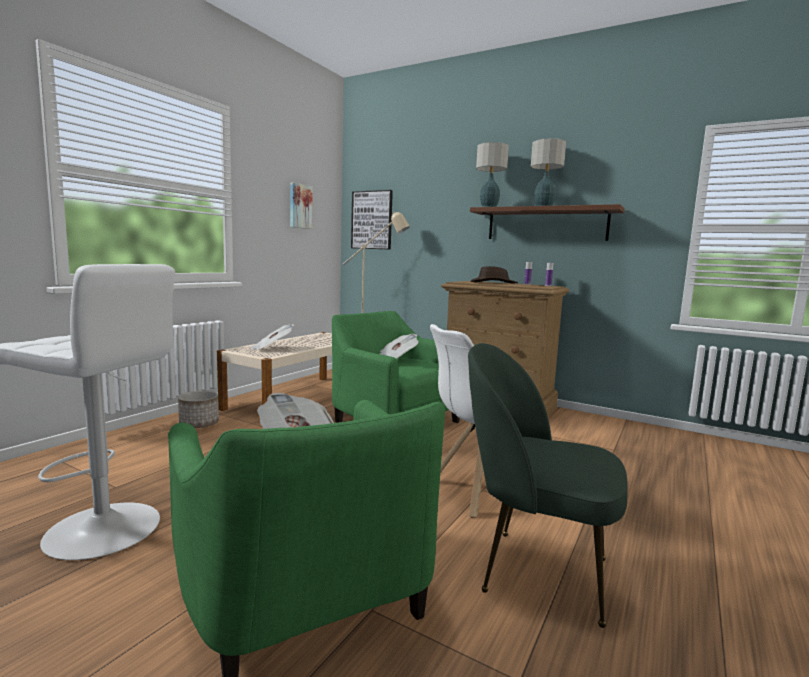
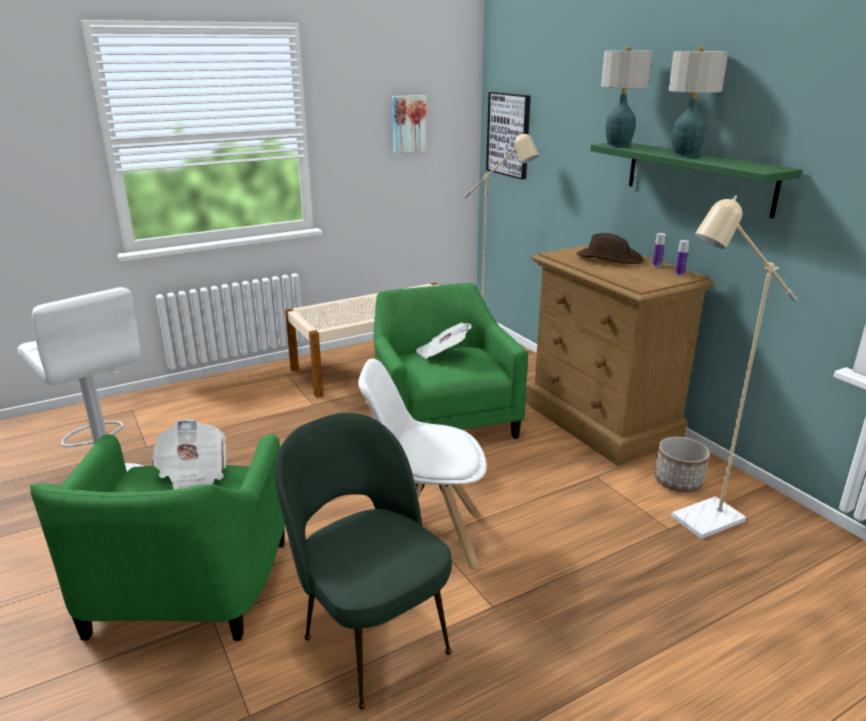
camera: 30 degrees right, 15 degrees up
(199, 424) = (259, 386): planter -> planter (678, 481)
(271, 348) = (339, 312): newspaper -> none
(546, 224) = (698, 177): brown shelf -> green shelf
(623, 443) = (699, 522): none -> beige floor lamp

